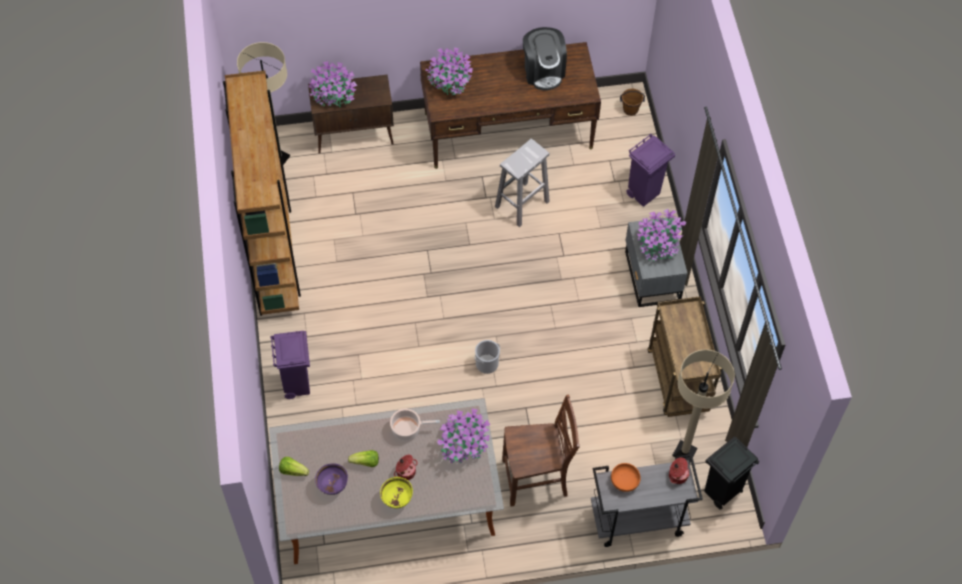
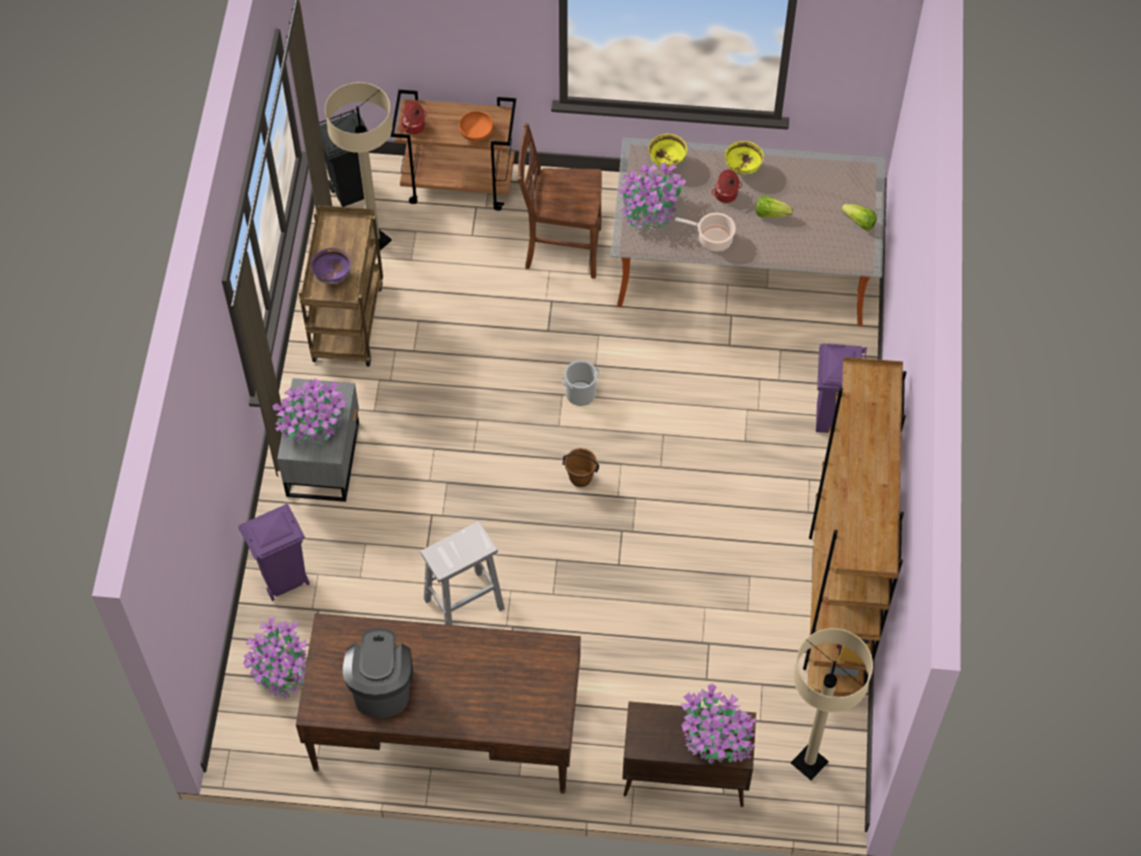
camera: 165 degrees left, 0 degrees up
(333, 485) = (814, 197): purple bowl -> purple bowl (332, 276)
(450, 82) = (532, 699): potted plant -> potted plant (281, 669)
(461, 491) = (666, 162): none -> yellow bowl
(630, 110) = (246, 723): brown bucket -> brown bucket (580, 478)
(637, 520) = (459, 184): grey cart -> brown cart

